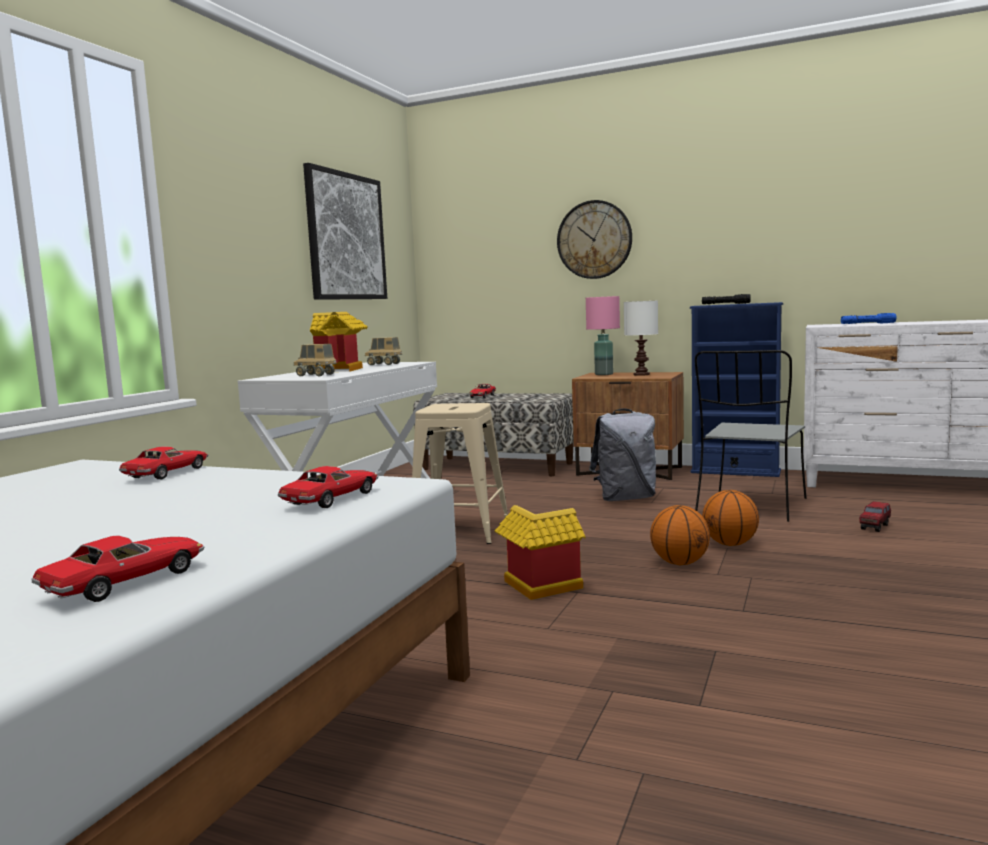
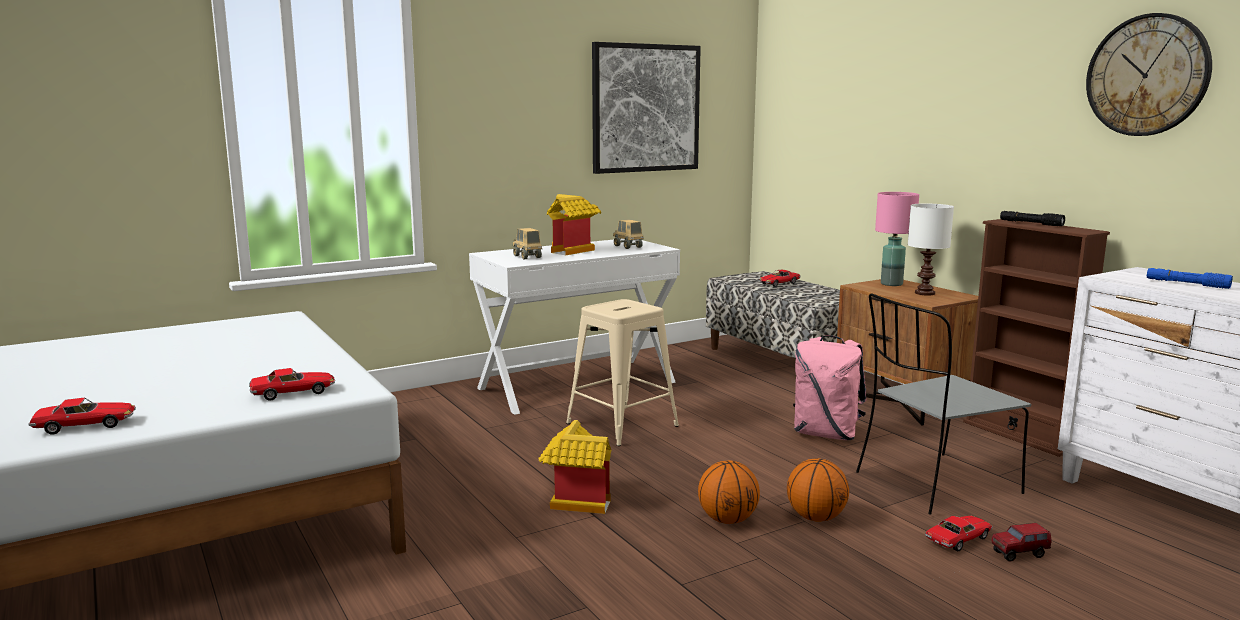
camera: 35 degrees right, 5 degrees up
(168, 473) = (294, 339): toy car -> toy car (959, 539)
(594, 240) = (914, 121): wall clock -> wall clock (1147, 75)
(625, 498) = (826, 434): grey backpack -> pink backpack
(735, 472) = (1020, 435): blue bookcase -> brown bookcase

